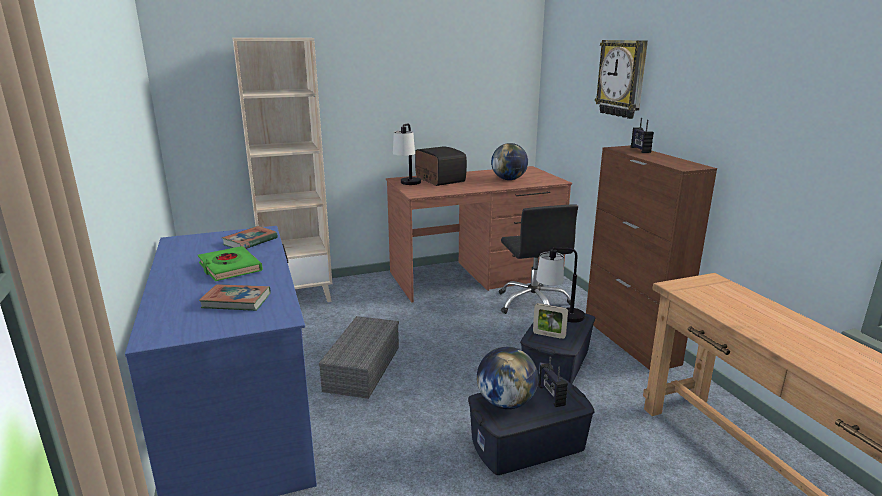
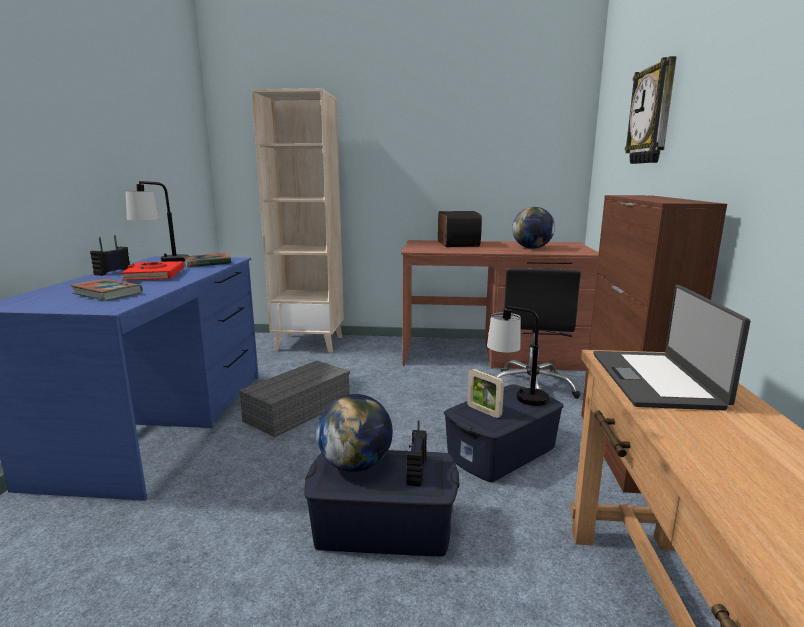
camera: 25 degrees right, 5 degrees down
(229, 268) = (154, 275): green book -> red book
(408, 185) = (419, 245): table lamp -> table lamp (162, 262)
(640, 150) = (650, 196): radio -> radio (112, 272)
(717, 299) = (656, 379): none -> laptop

